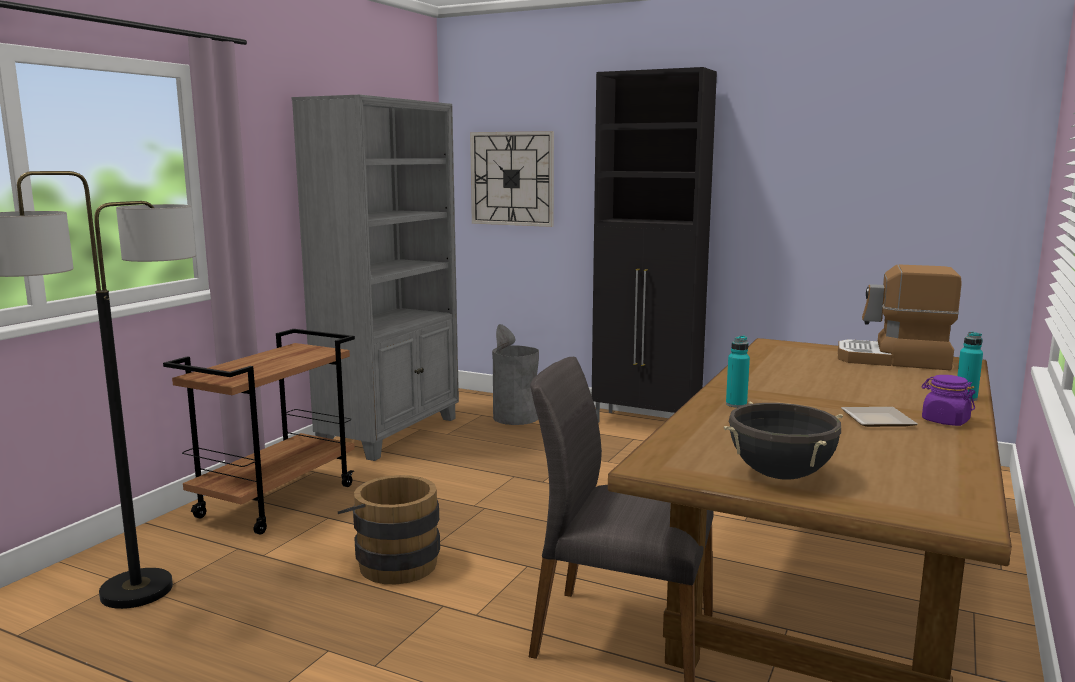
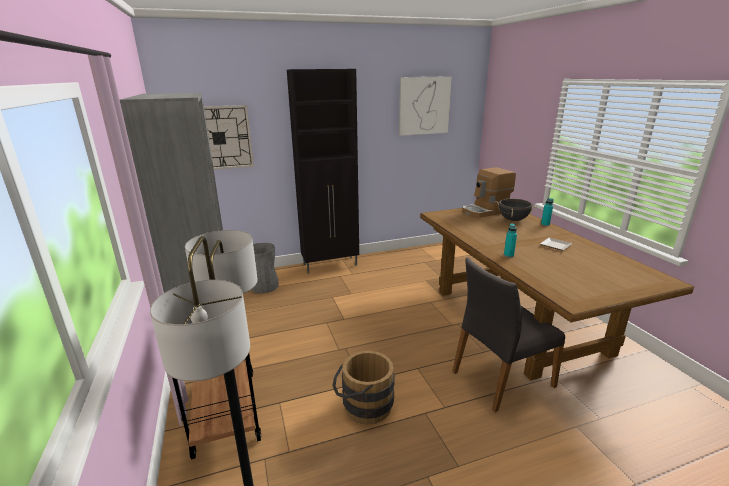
camera: 45 degrees left, 10 degrees up
(780, 475) = (604, 286): black cooking pot -> black cooking pot (513, 220)
(880, 140) = (424, 106): none -> picture
(945, 421) = (566, 238): purple jar -> none

